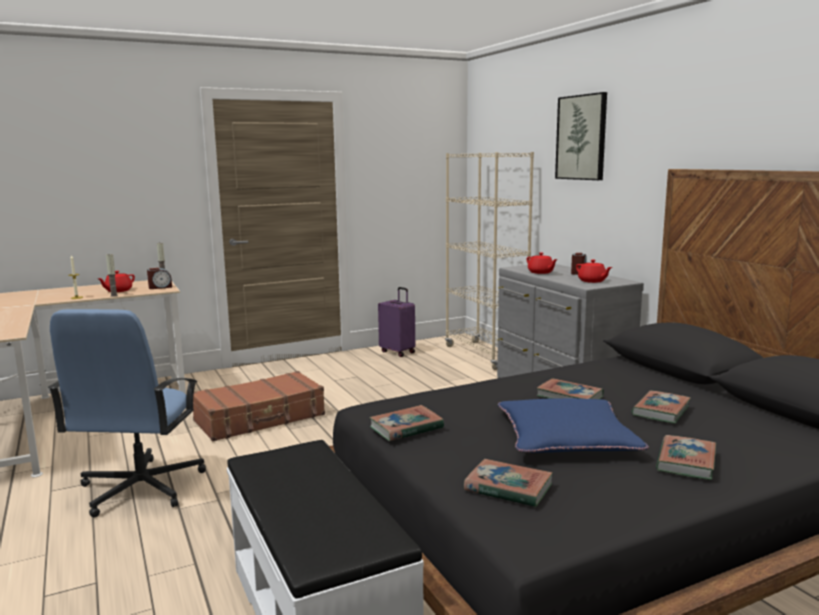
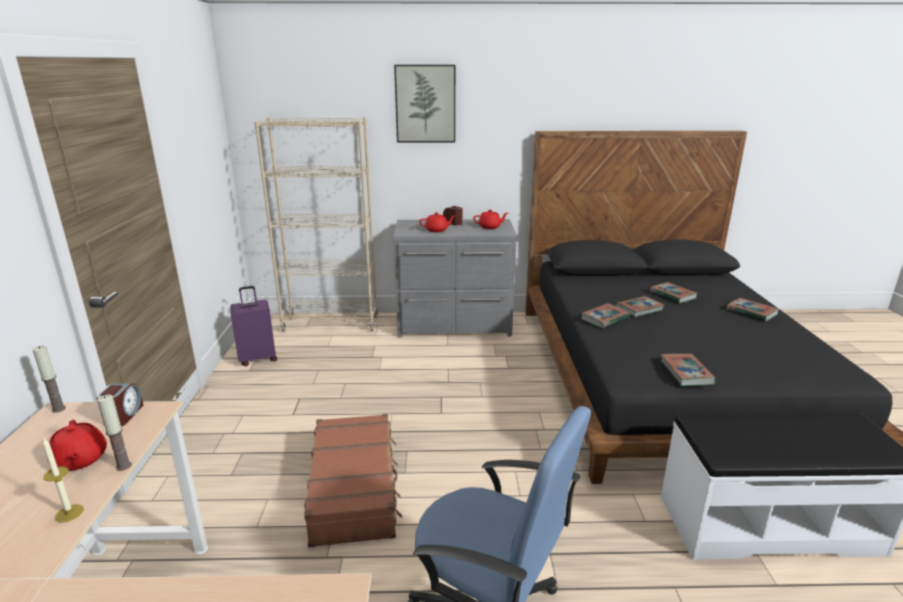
camera: 65 degrees left, 10 degrees up
(508, 488) = (790, 364): book -> book (604, 319)
(566, 438) = (709, 330): blue pillow -> none

